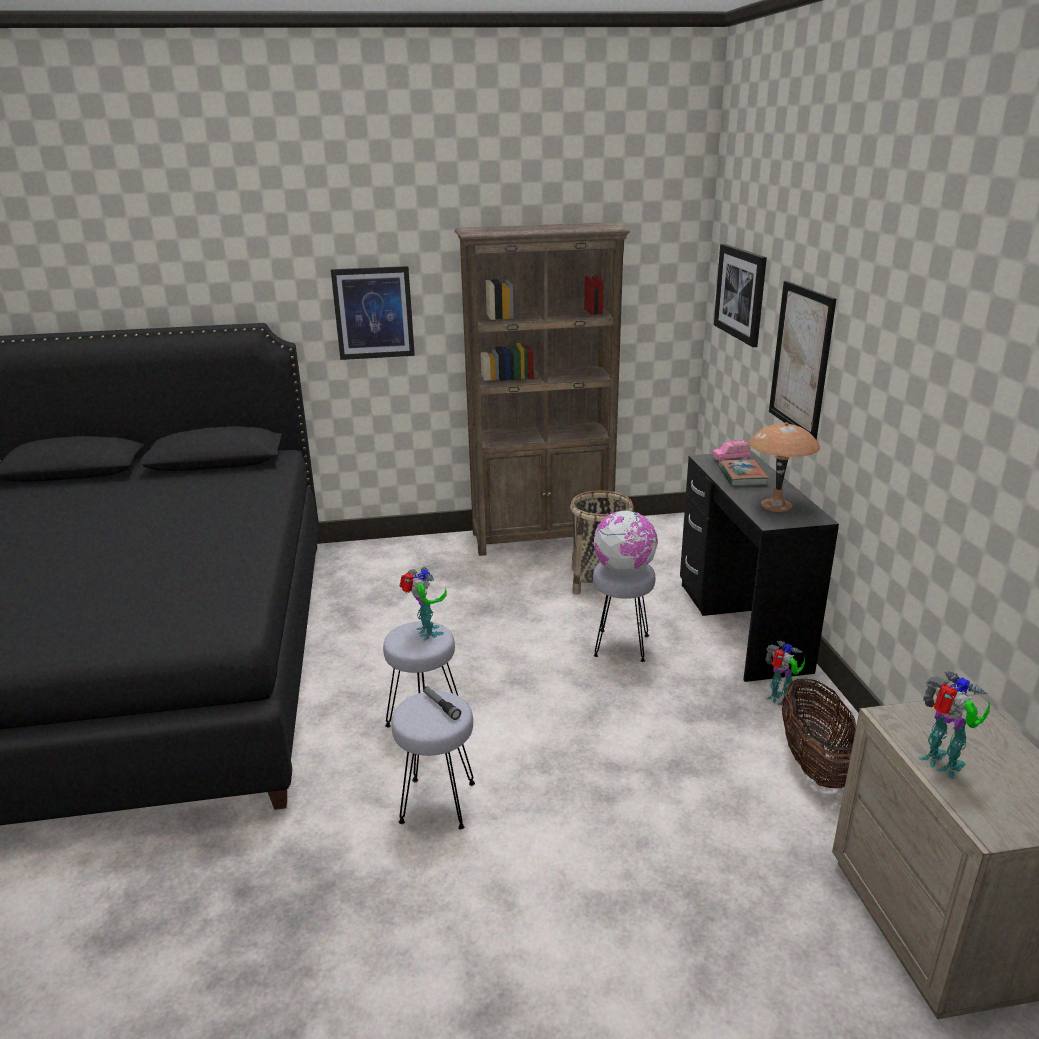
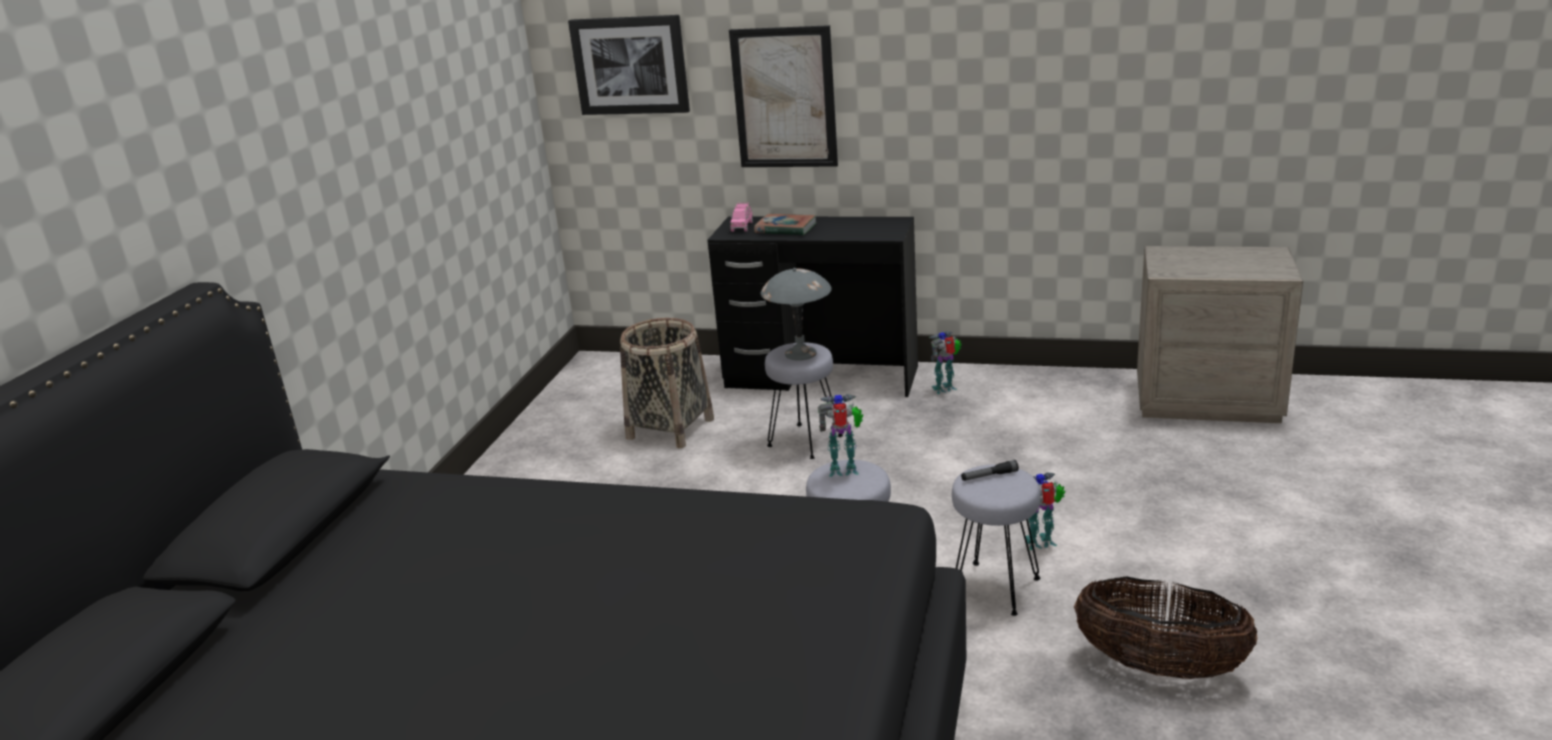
camera: 65 degrees left, 0 degrees up
(373, 313) = (299, 215): picture -> none
(543, 538) = (532, 444): brown bookcase -> none
(624, 570) = (801, 353): globe -> grey table lamp
(776, 505) = (860, 228): brown table lamp -> none
(814, 763) = (1031, 396): basket -> basket (1159, 667)
(942, 765) = (1219, 271): toy robot -> toy robot (1042, 543)

